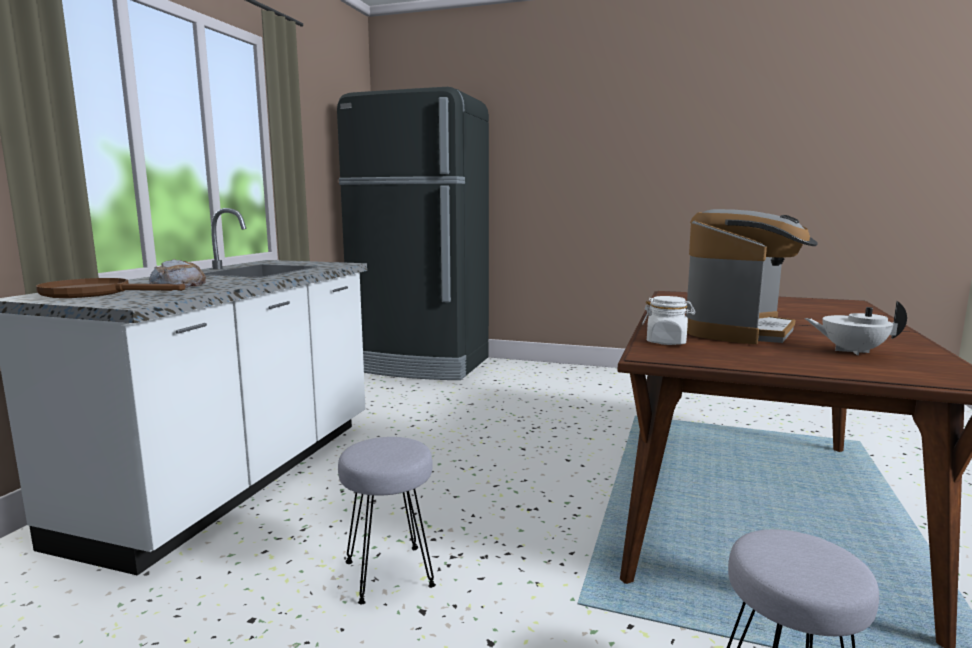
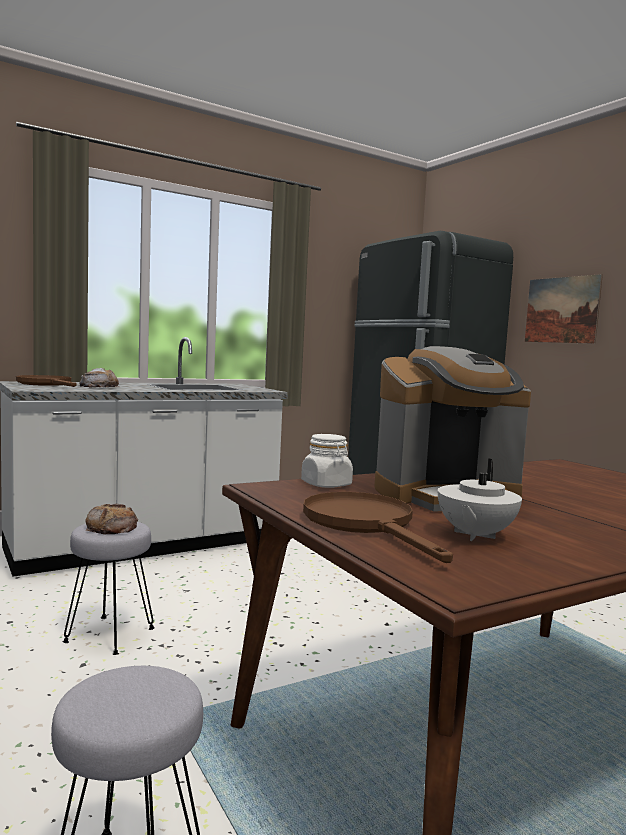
camera: 40 degrees right, 5 degrees down
(386, 450) = (112, 527): none -> bread
(541, 165) = (561, 310): none -> picture
(802, 362) = (366, 524): none -> brown frying pan
(851, 351) = (474, 535): white teapot -> white teapot turned 120 degrees counterclockwise

